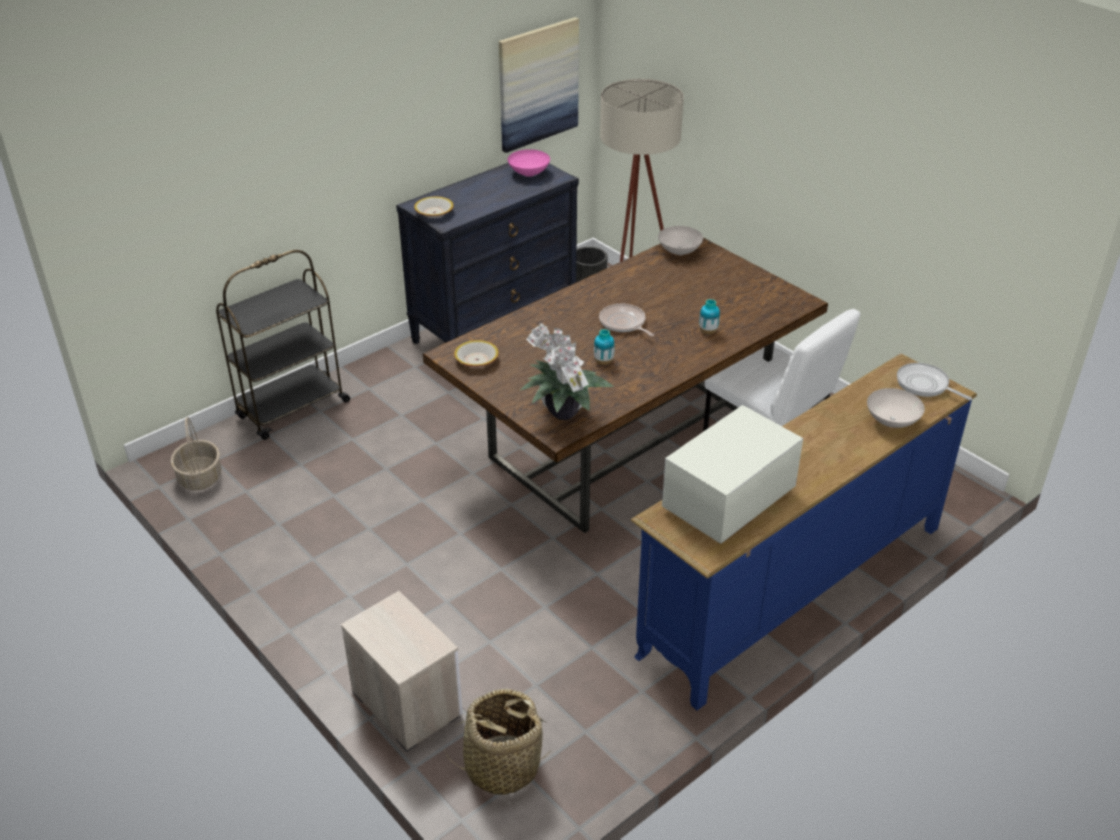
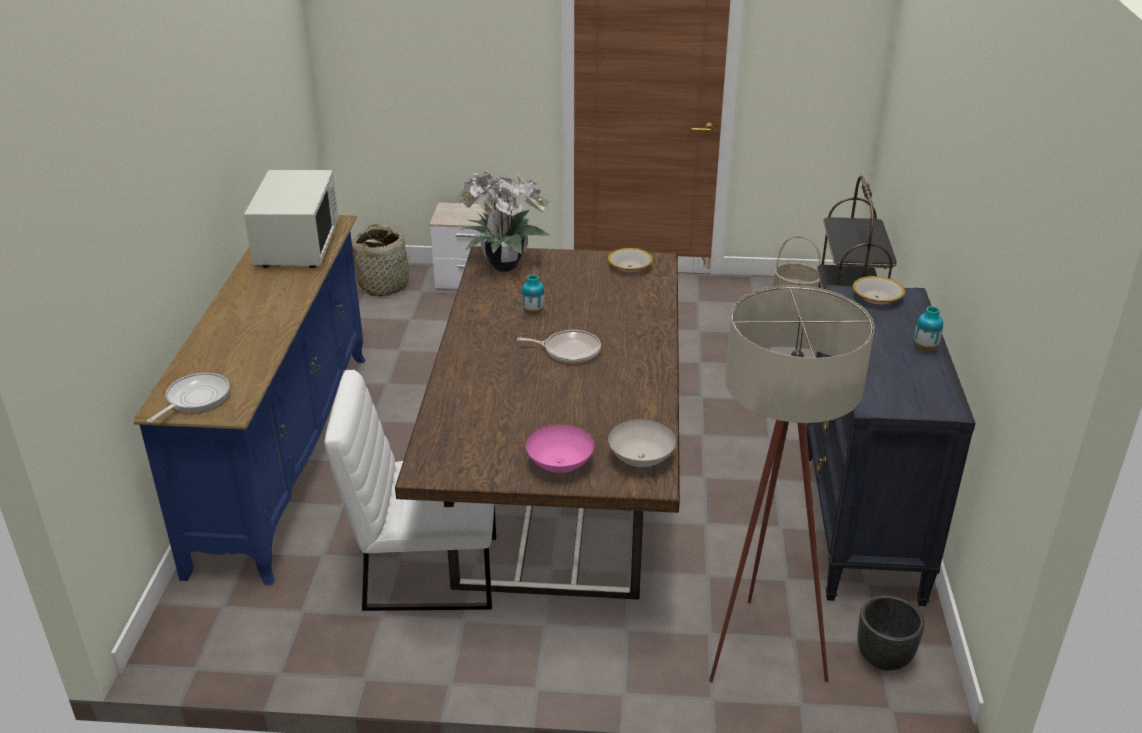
camera: 135 degrees right, 5 degrees down
(529, 174) = (910, 391): pink bowl -> pink bowl (559, 465)
(537, 84) = (1018, 343): picture -> none
(708, 331) = (482, 383): vase -> vase (925, 348)
(892, 422) = (206, 351): white bowl -> none
(925, 385) = (195, 399): frying pan -> frying pan turned 60 degrees counterclockwise

